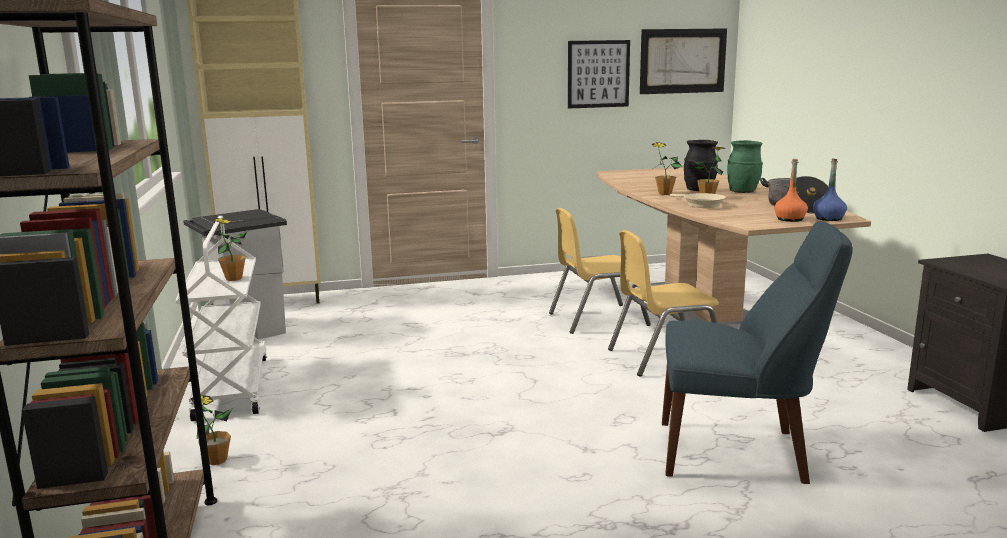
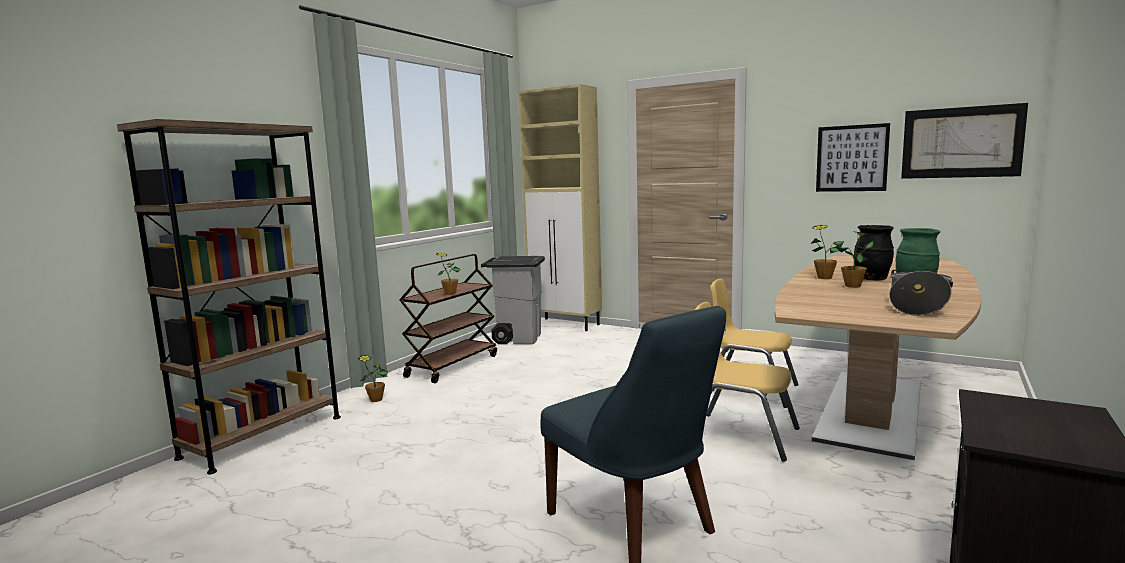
camera: 45 degrees right, 5 degrees down
(231, 387) = (452, 365): white cart -> brown cart
(700, 204) = (820, 290): beige frying pan -> none
(790, 219) = (859, 315): orange bottle -> none
(828, 218) = (908, 322): blue bottle -> none

